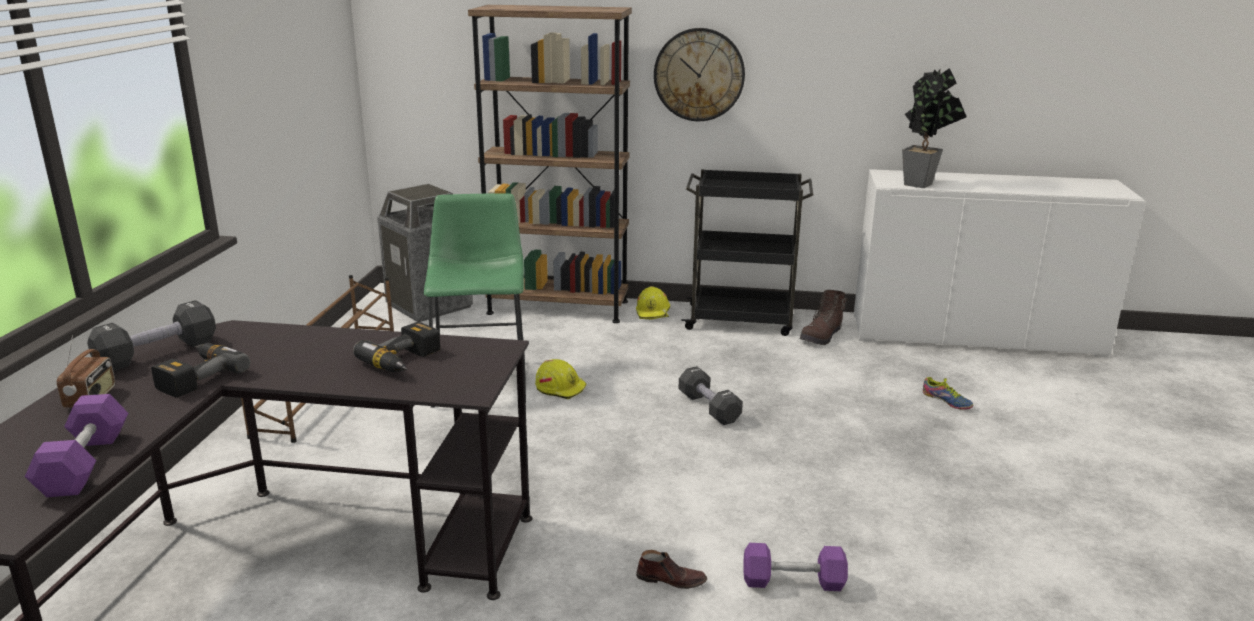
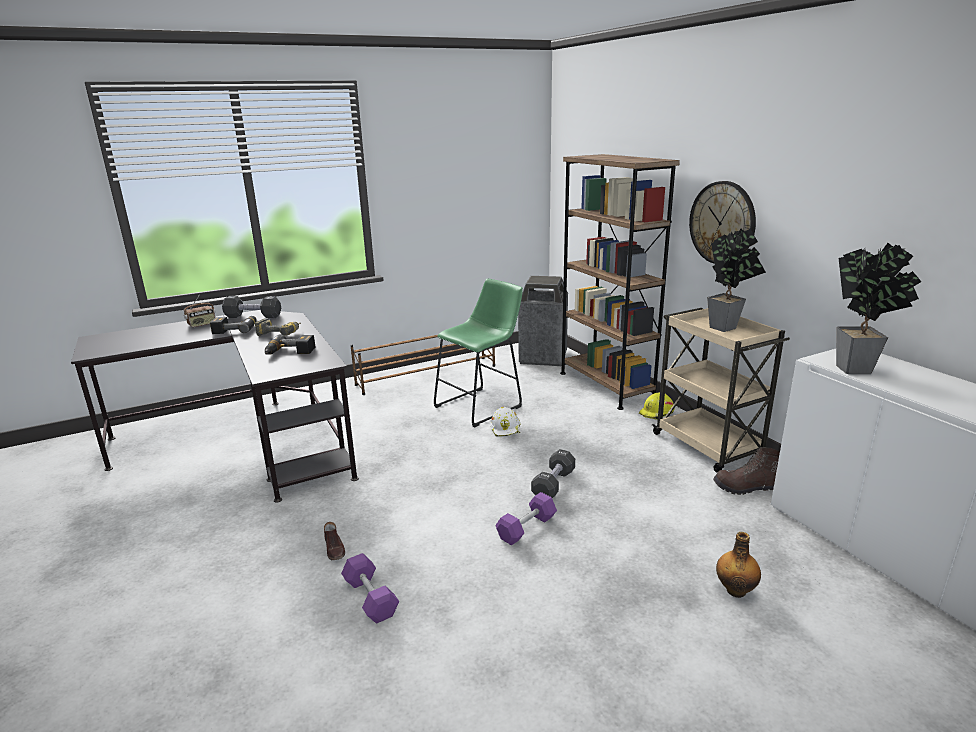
camera: 55 degrees right, 0 degrees up
(84, 463) = (144, 344): purple dumbbell -> purple dumbbell (526, 528)
(299, 350) = (281, 333): none -> power drill
(560, 388) = (506, 429): yellow hard hat -> white hard hat
(742, 320) = (708, 446): black cart -> beige cart
(745, 185) = (727, 327): none -> potted plant
(946, 401) = (735, 590): shoe -> bottle

